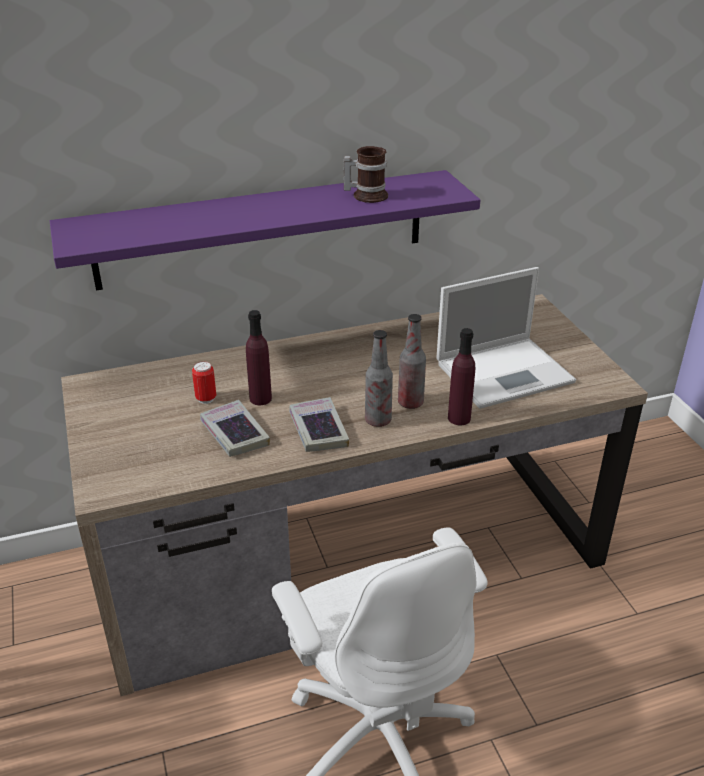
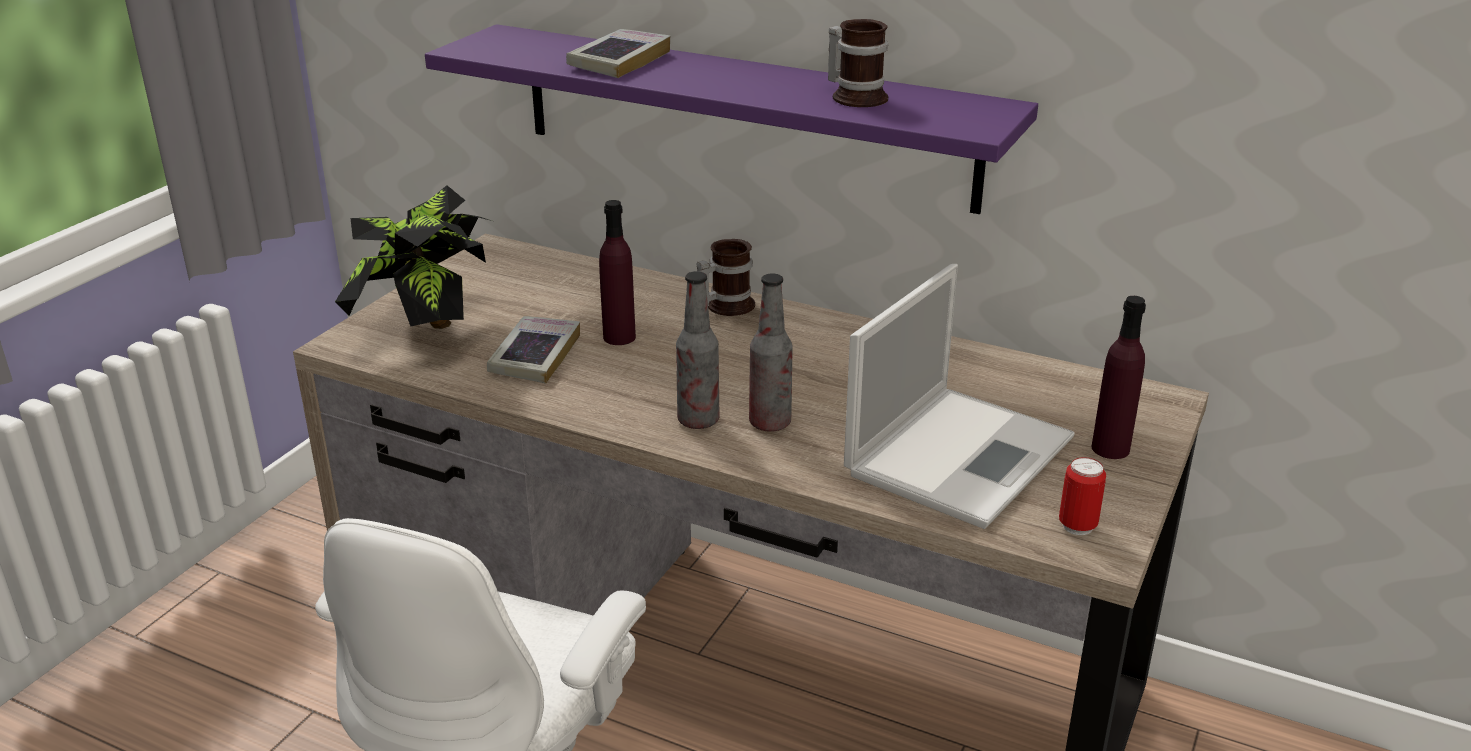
camera: 45 degrees right, 5 degrees down
(147, 455) = (429, 334): none -> potted plant
(206, 399) = (569, 311): can -> can (1077, 526)
(283, 353) = (725, 305): none -> mug
(318, 430) = (619, 396): book -> book (619, 61)
(459, 418) = (797, 469): purple bottle -> purple bottle (1110, 448)
(506, 372) = (961, 453): laptop -> laptop turned 75 degrees counterclockwise

